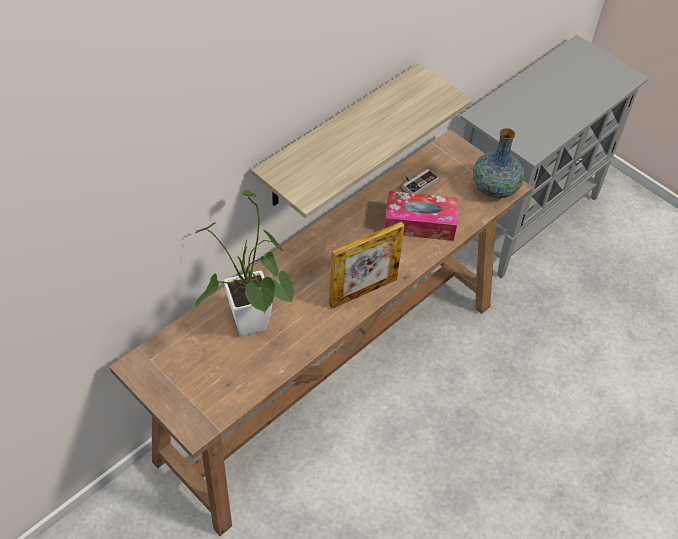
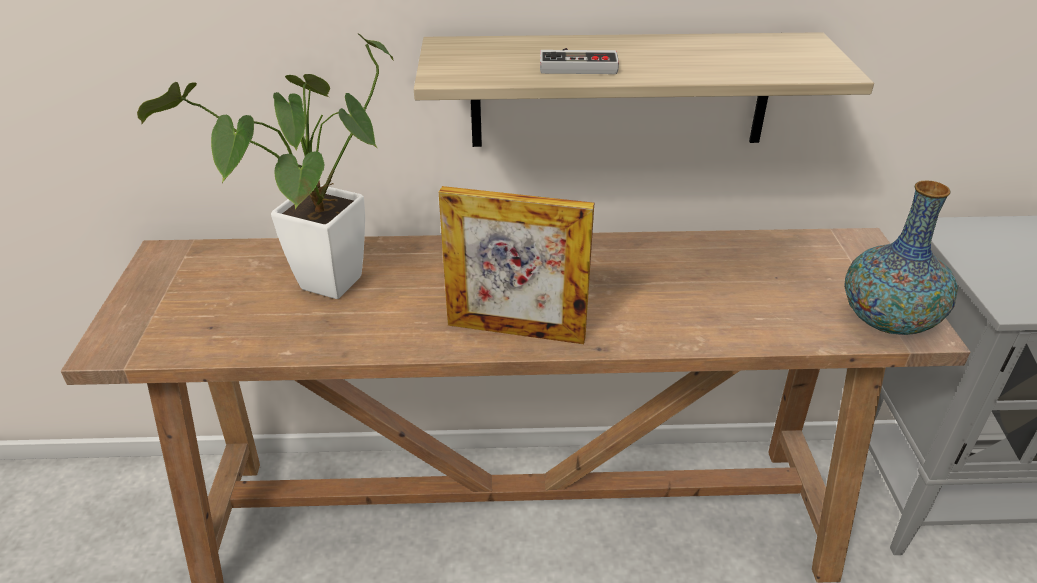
camera: 45 degrees right, 15 degrees down
(417, 182) = (755, 258): game controller -> game controller (578, 64)
(419, 223) = (703, 301): tissue box -> none

